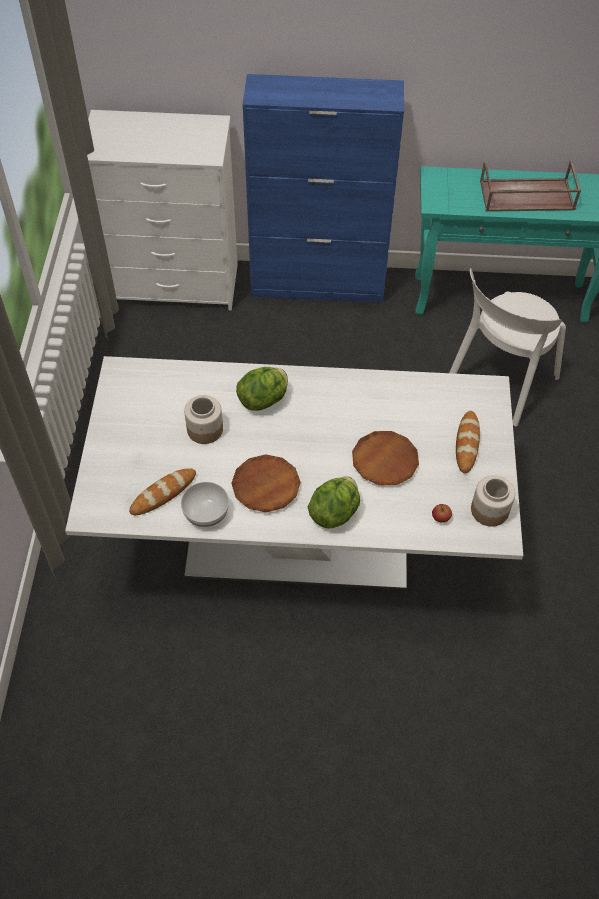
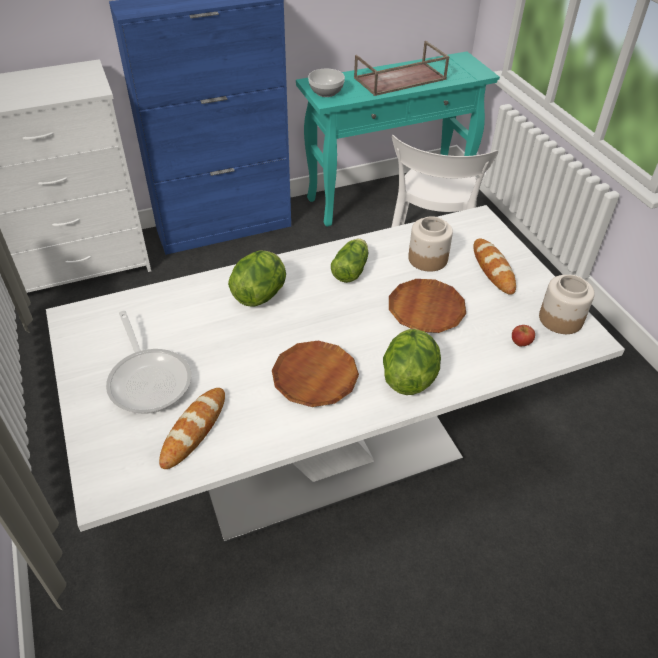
camera: 25 degrees left, 10 degrees down
(150, 443) = (149, 379): none -> frying pan
(204, 429) = (208, 344): jar -> jar (427, 259)
(205, 513) = (259, 432): bowl -> bowl (325, 92)
(348, 401) = (351, 269): none -> lettuce

